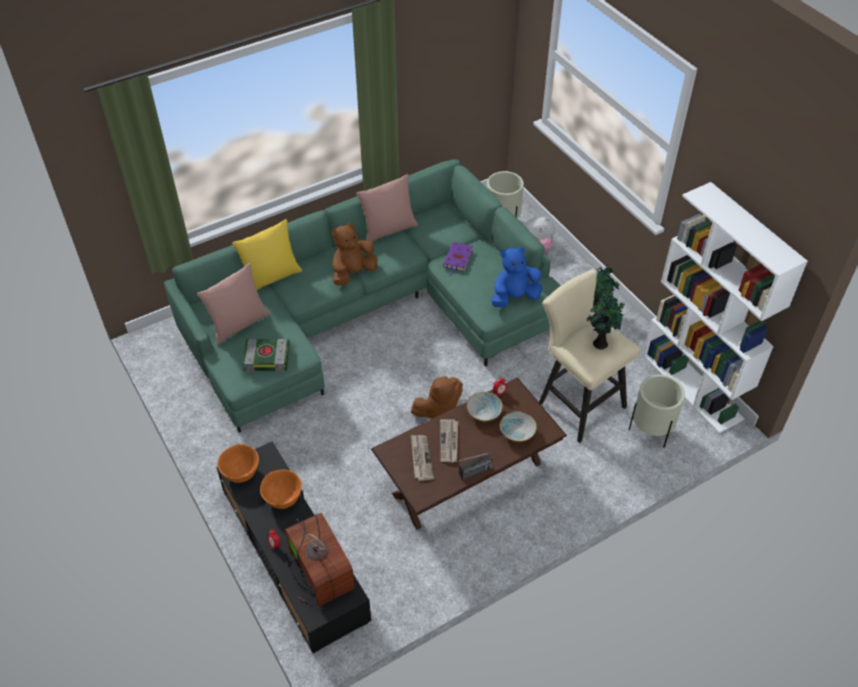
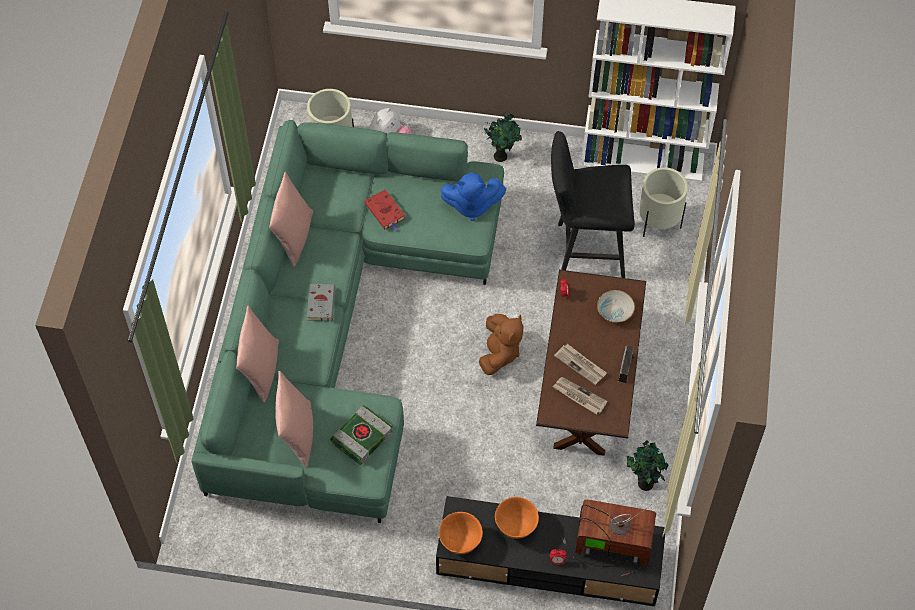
camera: 50 degrees left, 10 degrees up
(271, 277) = (261, 370): yellow pillow -> pink pillow
(353, 273) = (321, 303): brown plush toy -> grey book
(458, 259) = (385, 212): purple book -> red book
(484, 413) = (574, 319): bowl -> none
(514, 297) = (471, 205): blue plush toy -> blue plush toy turned 105 degrees counterclockwise
(577, 402) = (584, 249): beige stool -> black stool
(600, 342) = (604, 187): potted plant -> potted plant (644, 483)

